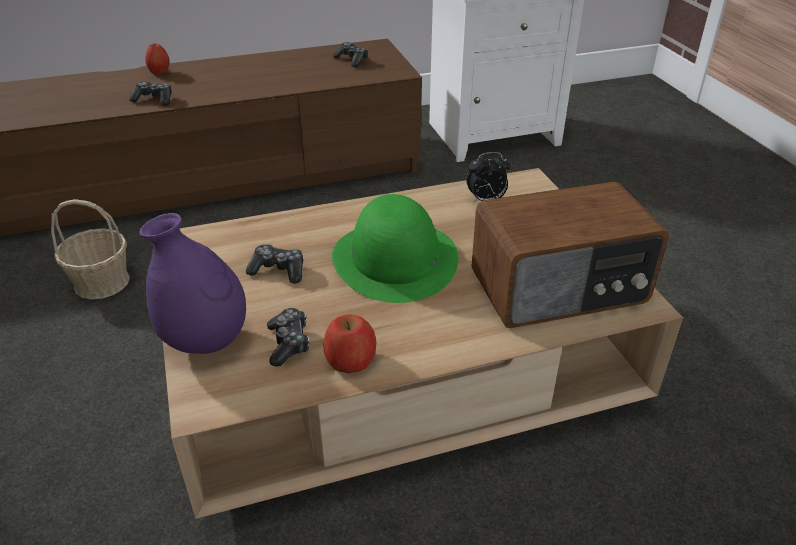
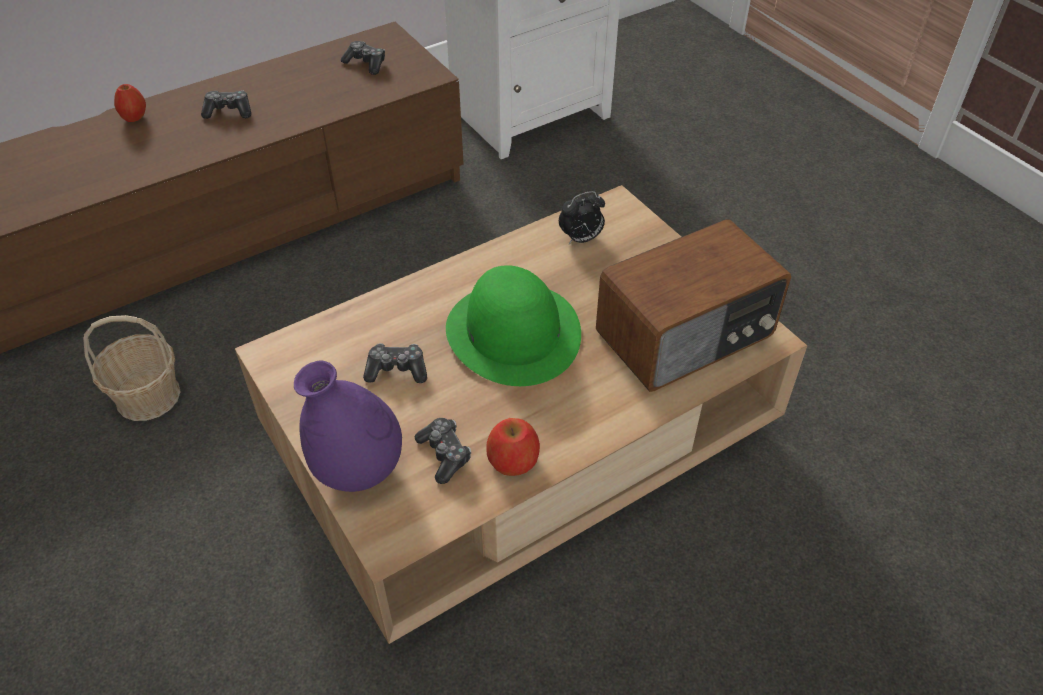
camera: 15 degrees left, 10 degrees up
(154, 99) = (150, 163): game controller -> game controller (228, 111)

